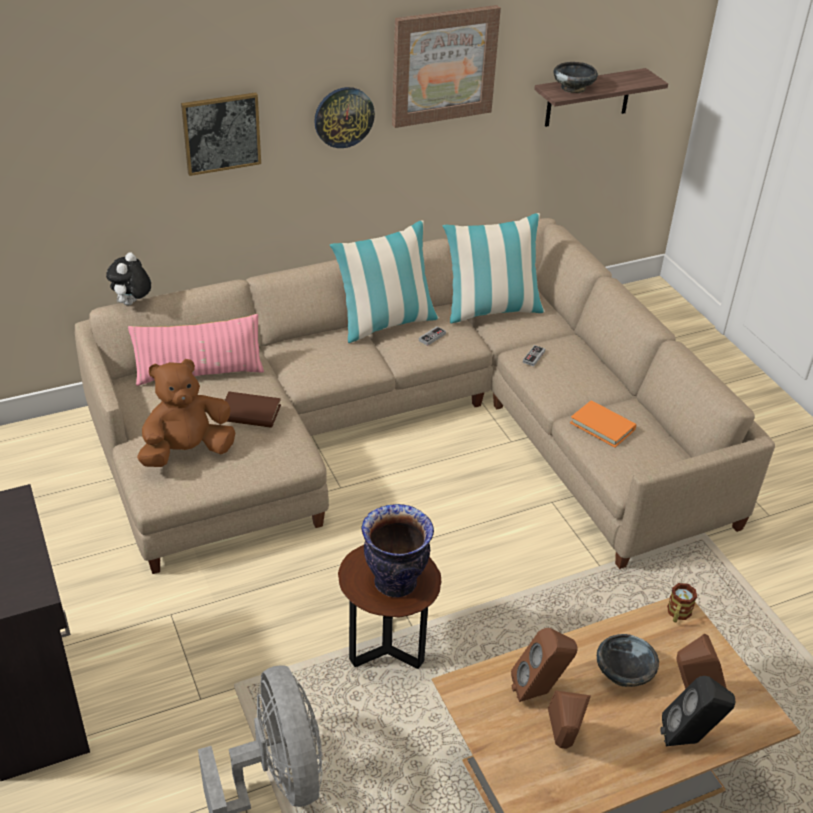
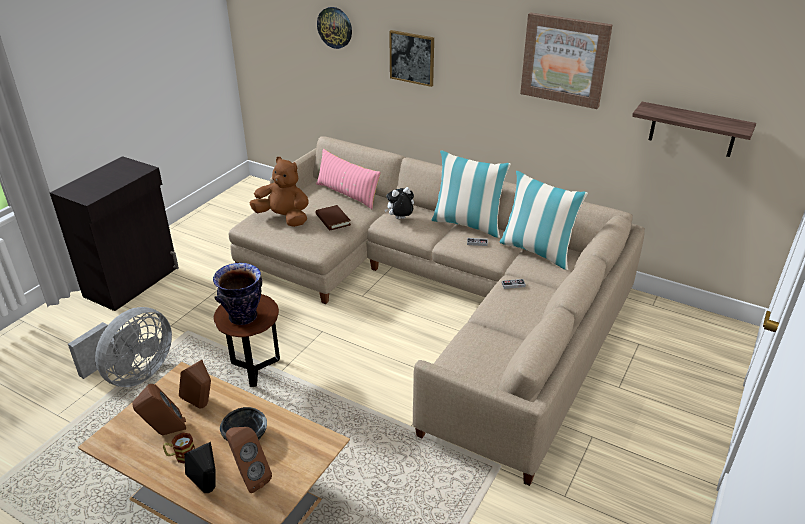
camera: 55 degrees right, 5 degrees down
(132, 304) = (340, 141): plush toy -> plush toy (400, 219)
(343, 117) = (489, 74): wall clock -> wall clock (335, 27)
(573, 88) = (665, 112): black bowl -> none
(602, 426) = (481, 339): orange book -> none
(677, 614) = (322, 442): mug -> mug (181, 456)

